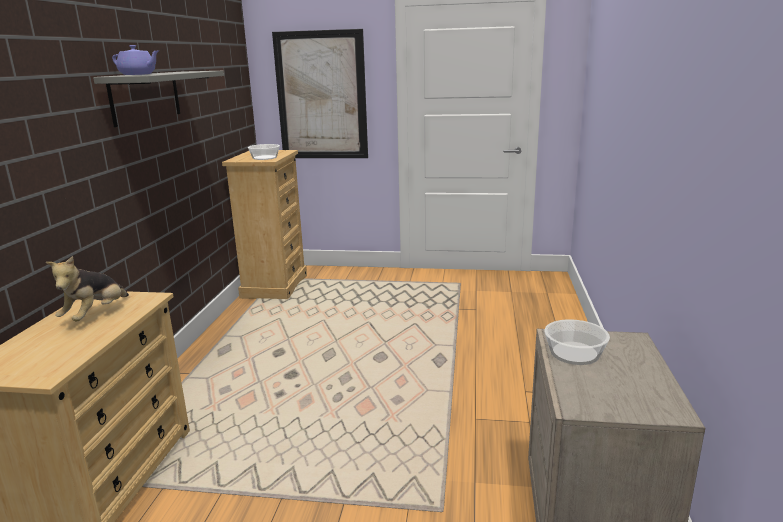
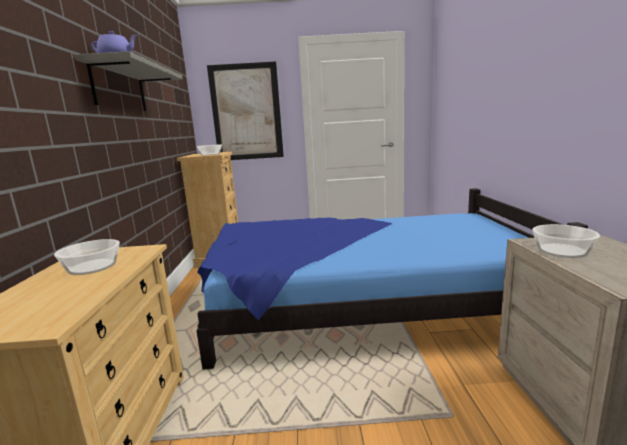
camera: 10 degrees left, 5 degrees down
(95, 315) = (92, 266): plush toy -> bowl
(404, 369) = (351, 303): none -> bed

